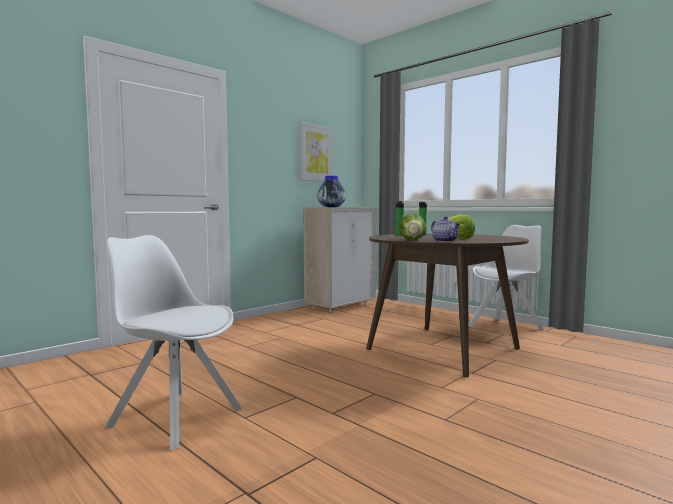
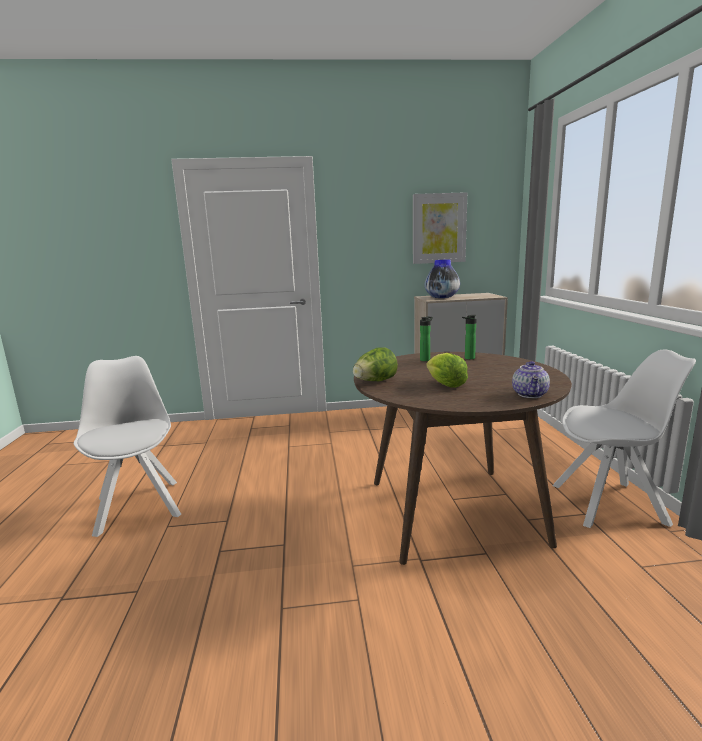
camera: 40 degrees right, 10 degrees up
(445, 241) = (396, 392): teapot -> teapot (530, 394)

